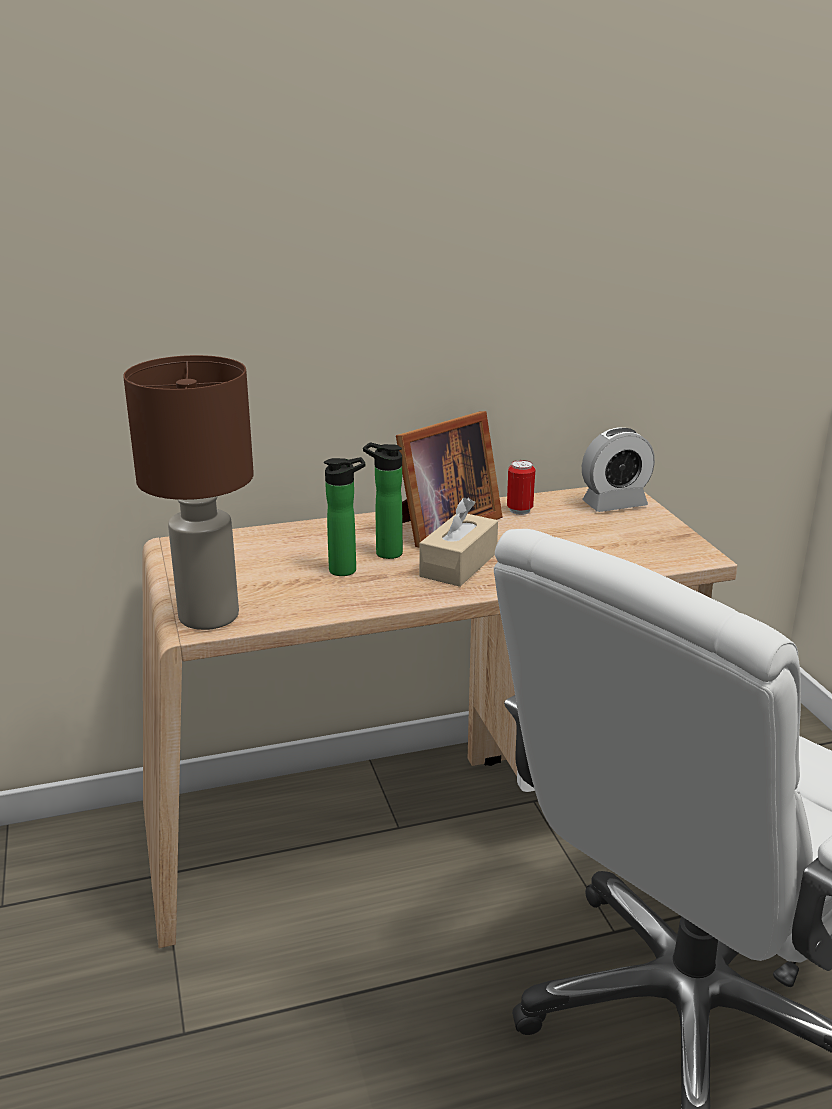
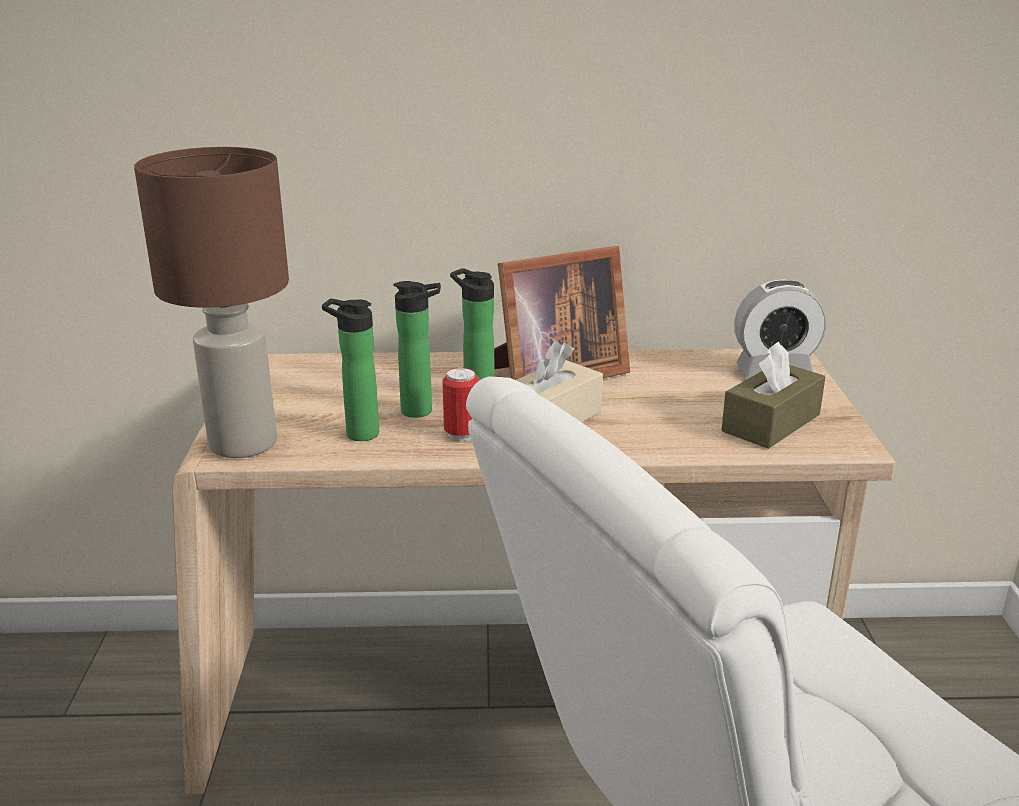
camera: 15 degrees right, 0 degrees up
(304, 595) = (357, 433): none -> bottle
(519, 510) = (656, 367): can -> can (462, 434)
(633, 546) = (771, 423): none -> brown tissue box

